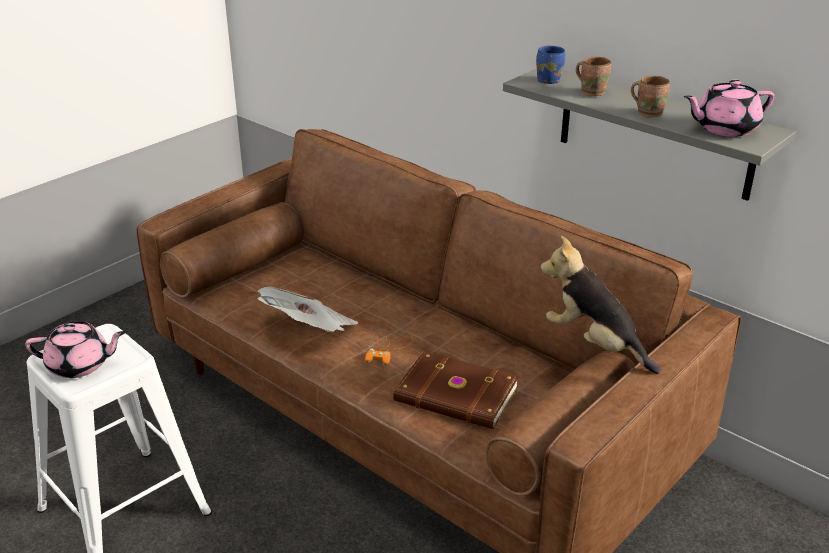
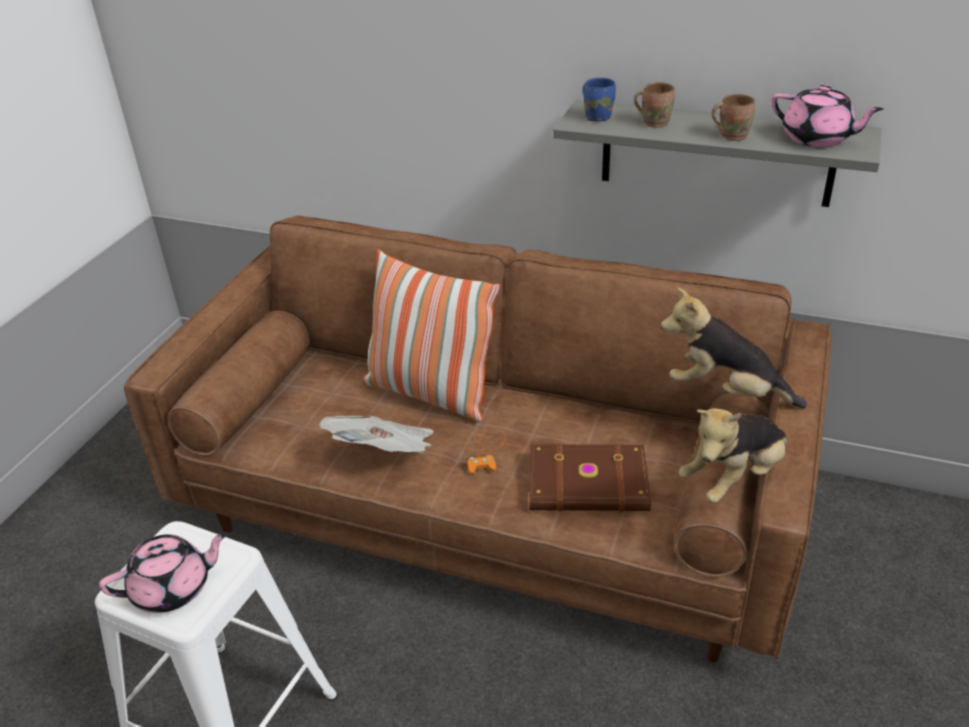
camera: 20 degrees left, 5 degrees up
(376, 296) = (429, 393): none -> pillow
(549, 409) = (734, 478): none -> plush toy
(724, 128) = (817, 138): pink teapot -> pink teapot turned 105 degrees counterclockwise

